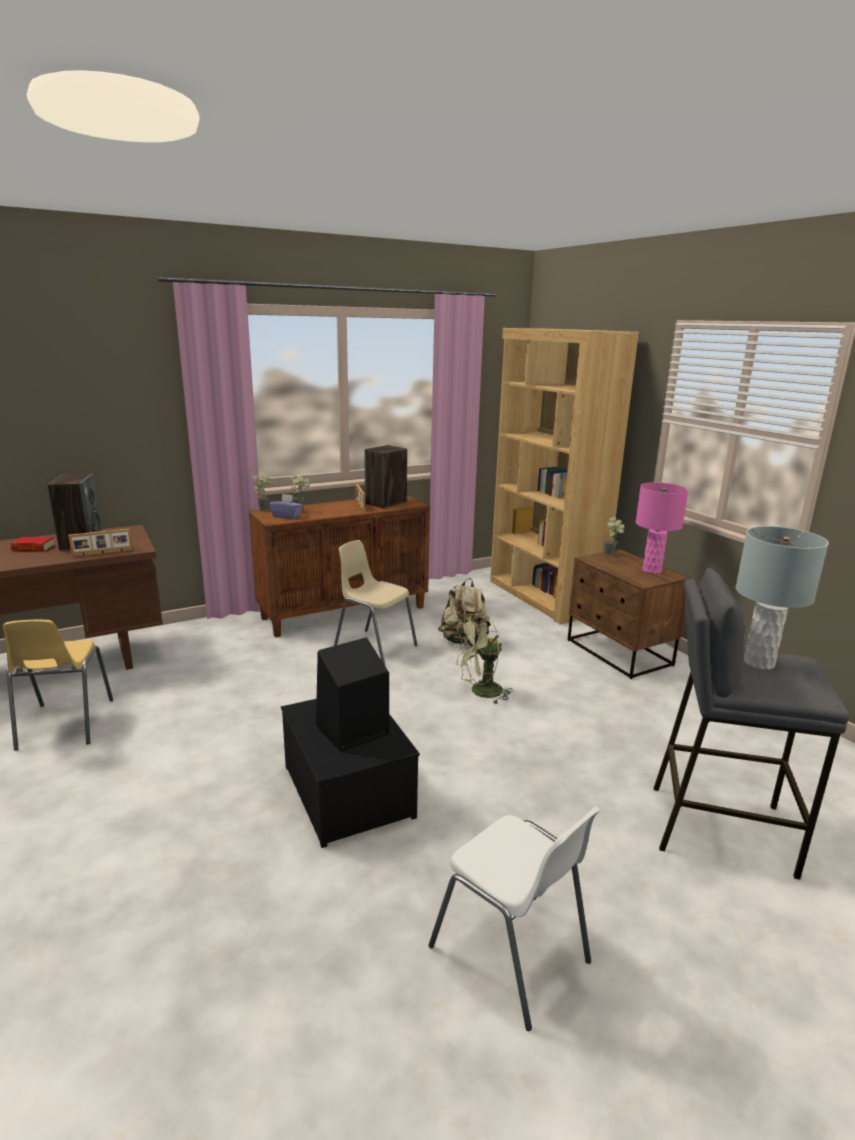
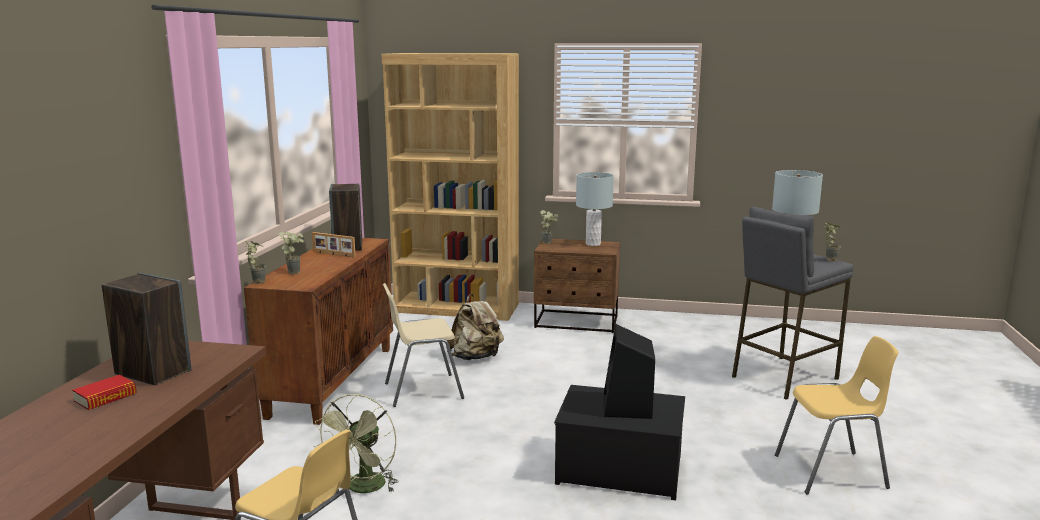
camera: 50 degrees left, 5 degrees down
(103, 553) = (216, 368): picture frame -> none
(287, 516) = (302, 279): purple tissue box -> none
(480, 692) = (558, 380): green fan -> green fan (363, 489)
(510, 955) = (832, 472): white chair -> yellow chair
(651, 570) = (593, 244): pink table lamp -> grey table lamp
(811, 689) = (828, 259): none -> potted plant

